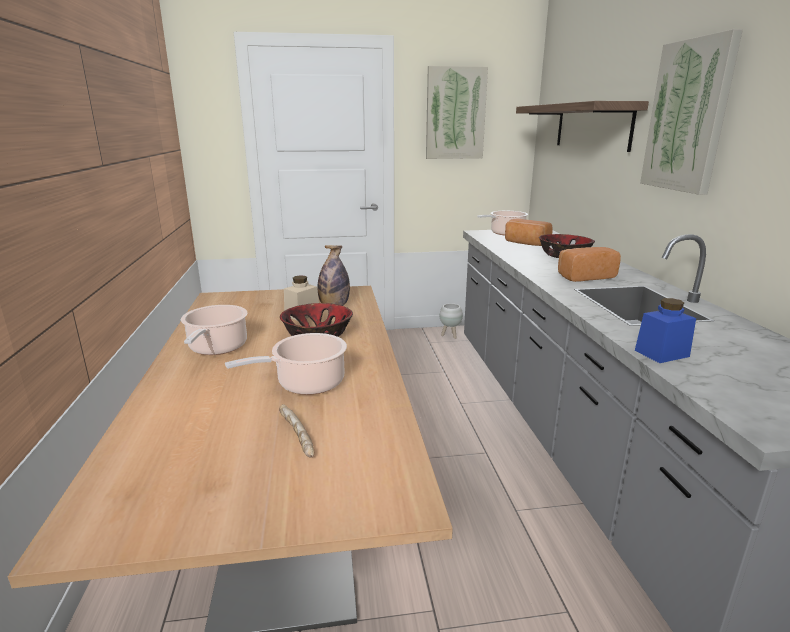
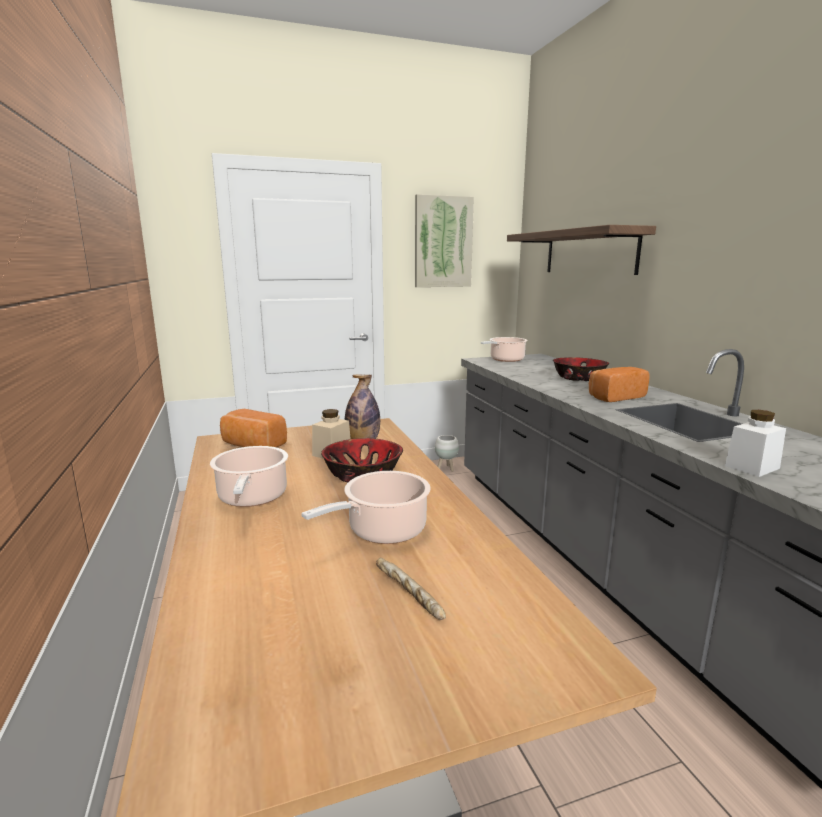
camera: 10 degrees left, 5 degrees down
(525, 243) = (532, 368): bread -> bread (252, 445)
(661, 353) = (752, 467): blue jar -> white jar
(688, 116) = (704, 238): picture -> none

